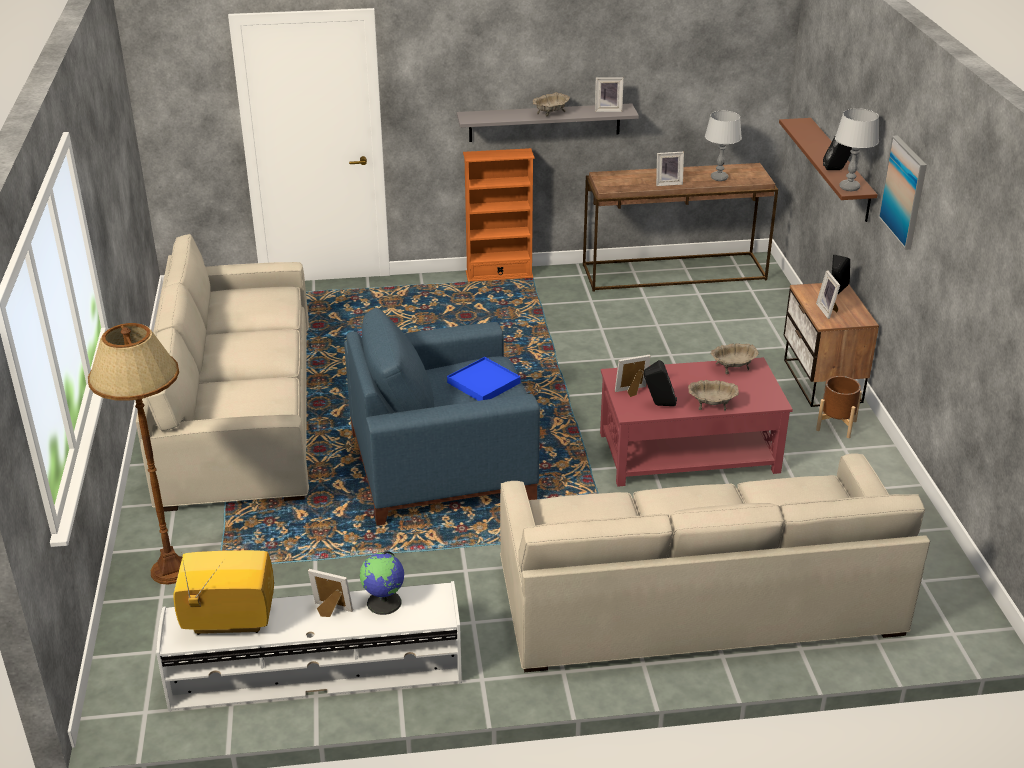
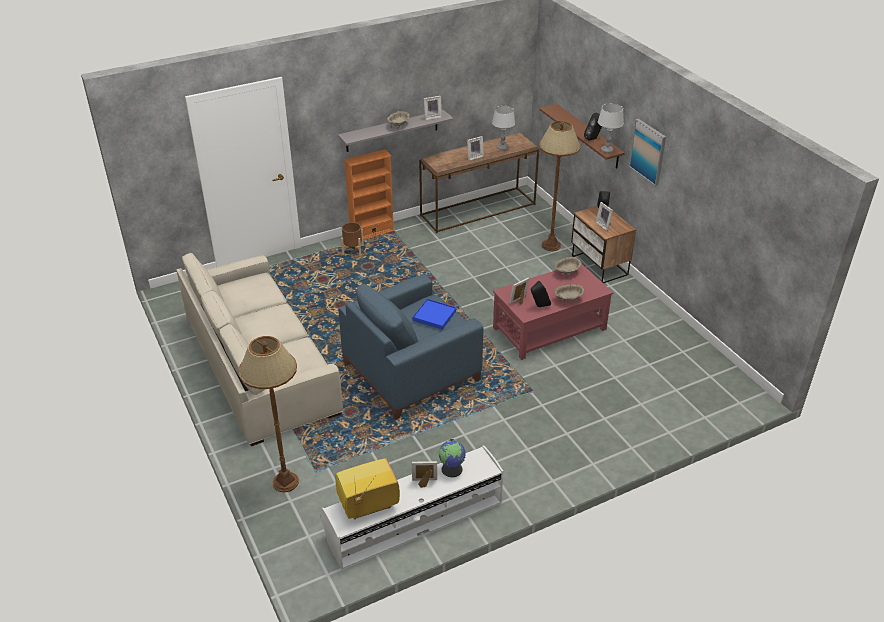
camera: 20 degrees left, 5 degrees up
(695, 596) = (599, 416): beige sofa -> none
(759, 339) = (551, 245): none -> brown floor lamp
(836, 425) = (621, 292): brown planter -> brown planter (353, 250)

